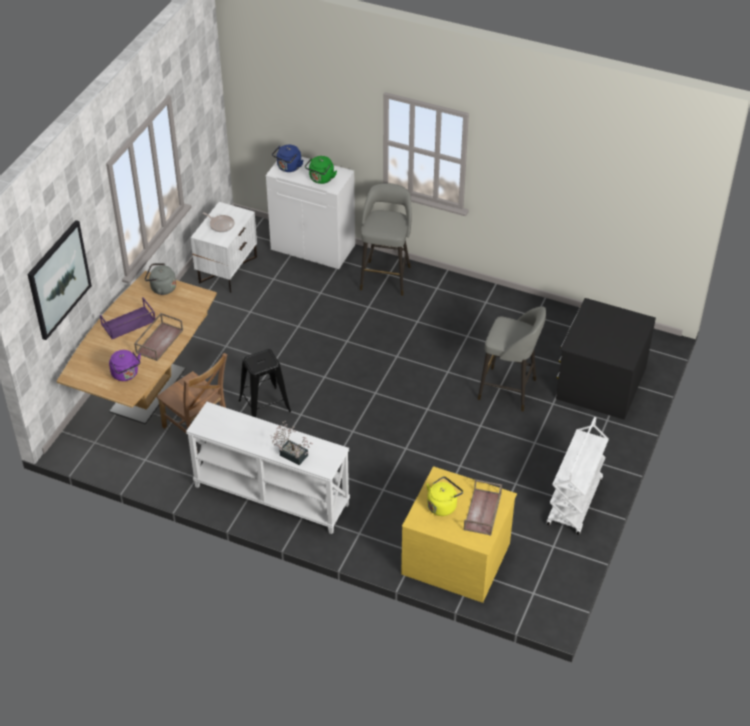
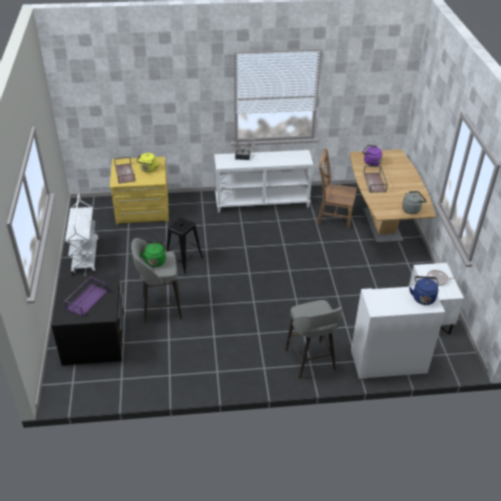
camera: 150 degrees right, 5 degrees down
(59, 279) = (427, 113): picture -> none
(128, 323) = (404, 185): purple tray -> purple tray (87, 299)
(265, 406) = (308, 241): black stool -> black stool (183, 260)
(321, 179) = (387, 297): green kettle -> green kettle (155, 261)

